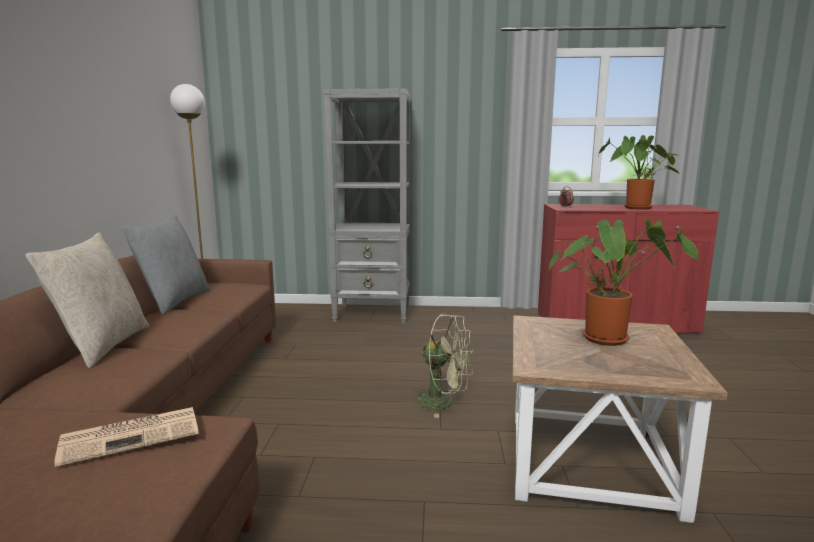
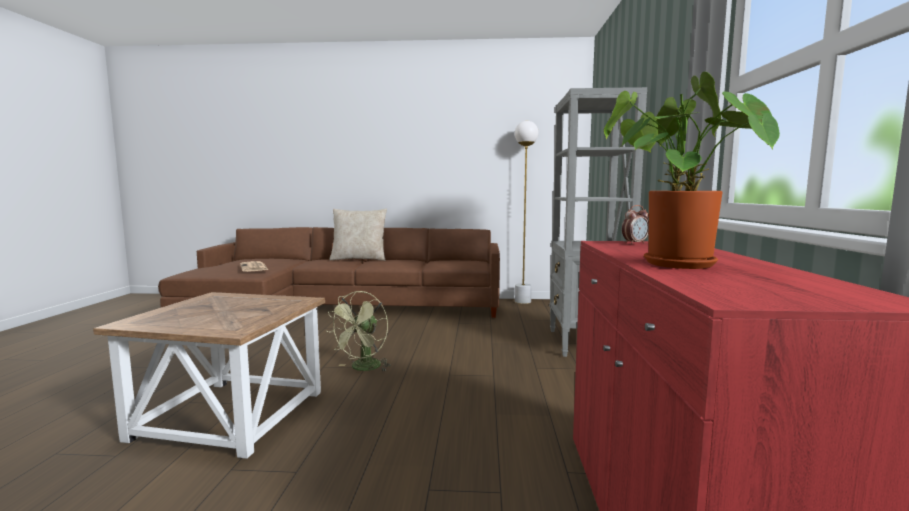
camera: 90 degrees right, 5 degrees down
(173, 301) = (433, 259): grey pillow -> none
(609, 338) = (235, 314): potted plant -> none

